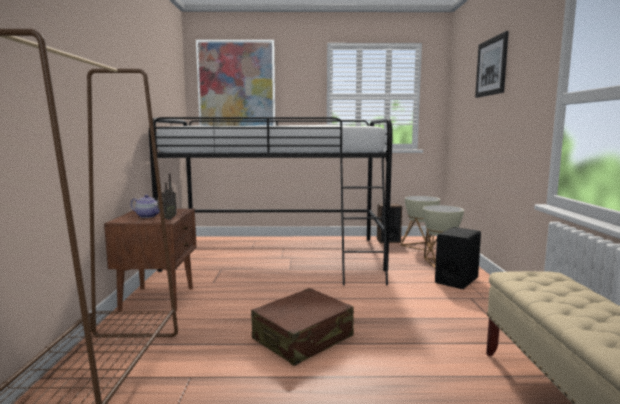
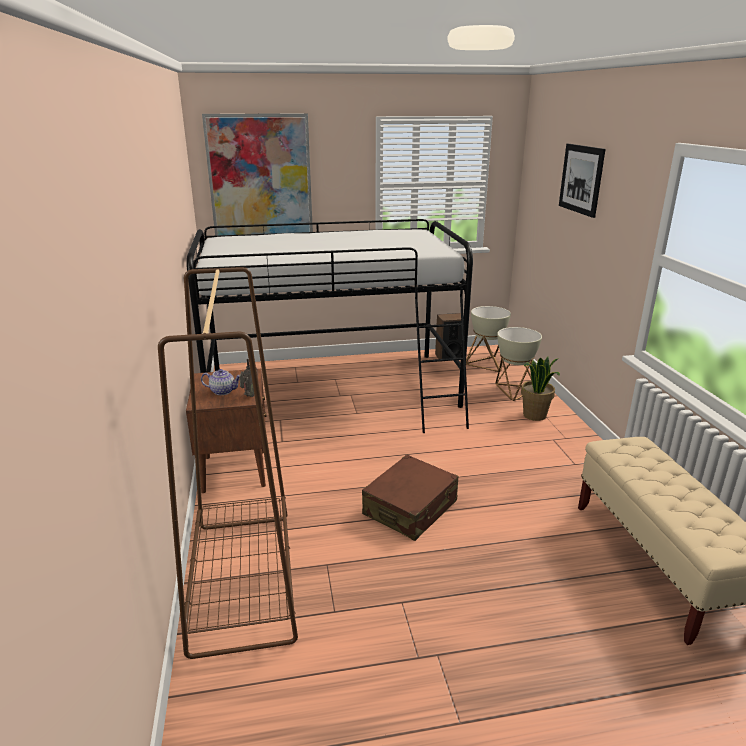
camera: 10 degrees left, 15 degrees up
(456, 280) = (535, 415): black speaker -> potted plant

